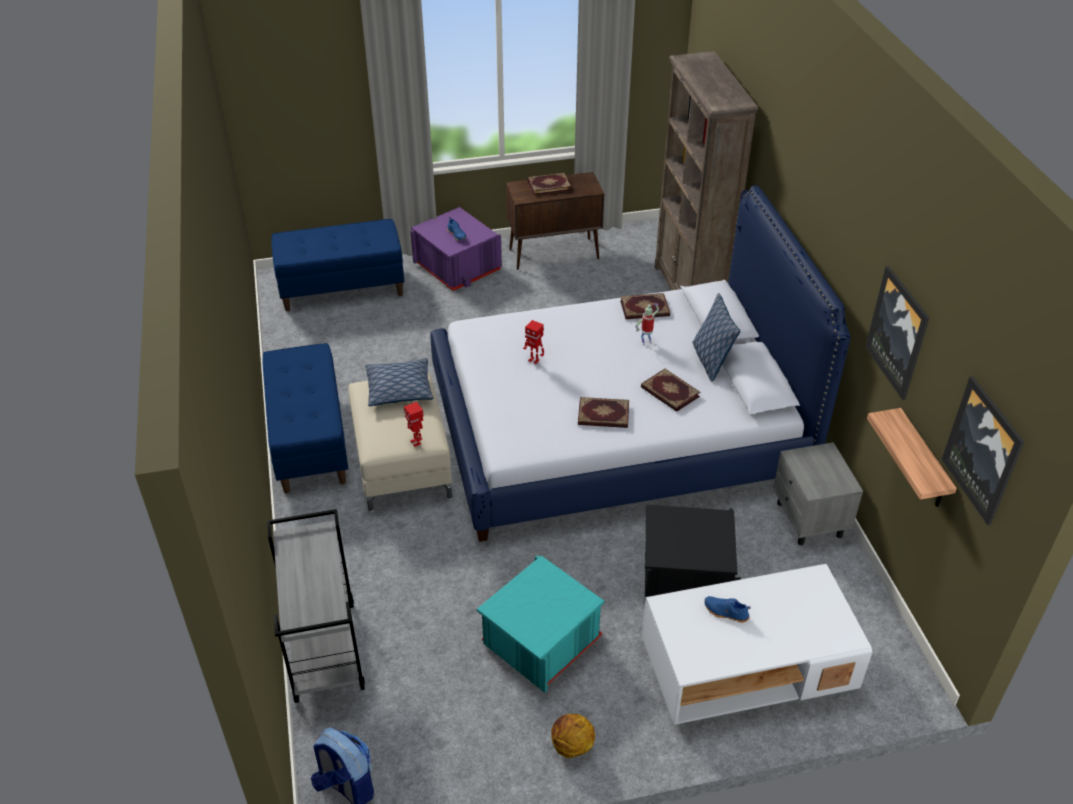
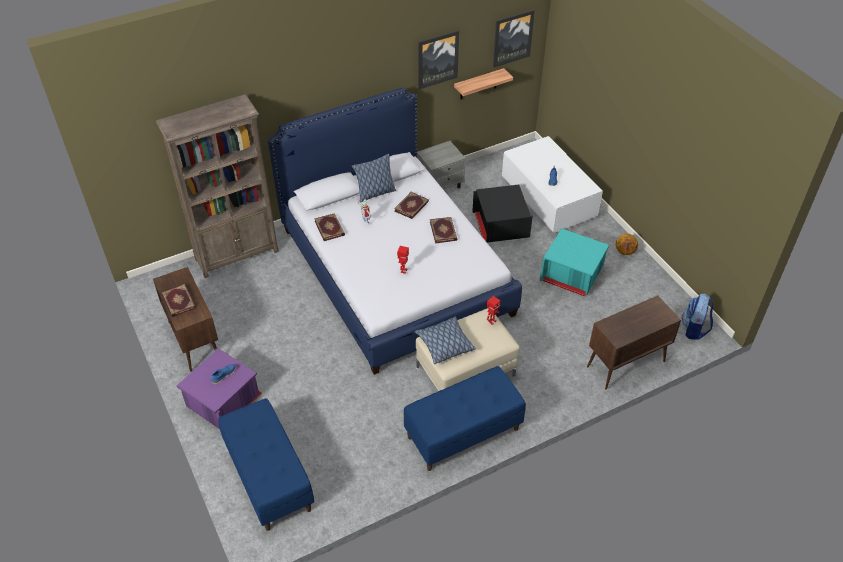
camera: 105 degrees left, 5 degrees up
(324, 650) = (625, 364): grey cart -> brown cabinet

